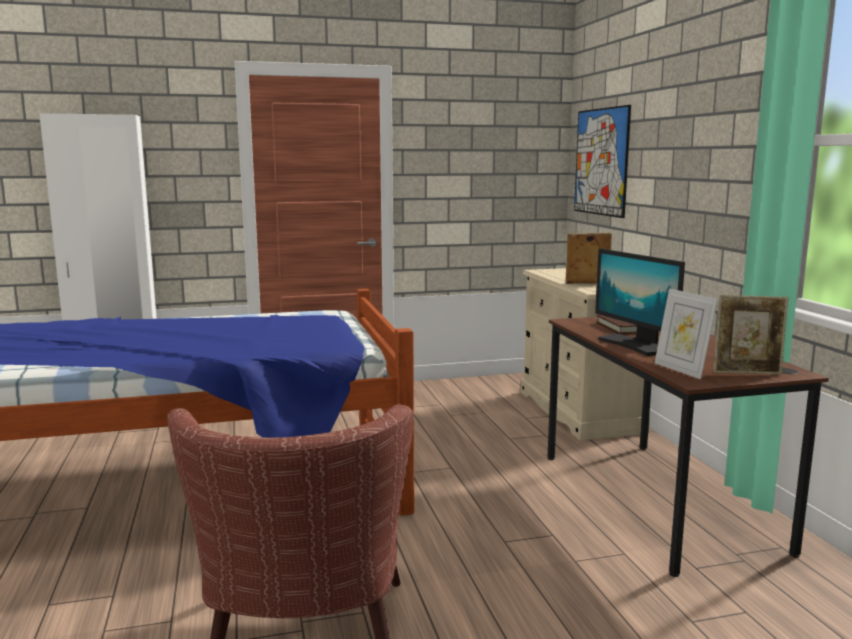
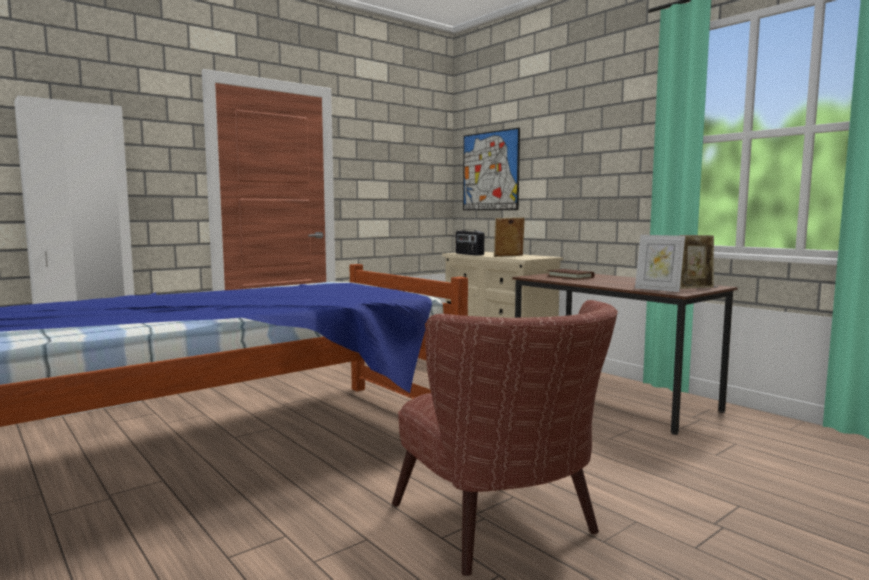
camera: 25 degrees left, 5 degrees down
(549, 275) = (469, 254): none -> radio
(635, 345) = (601, 283): monitor -> none

